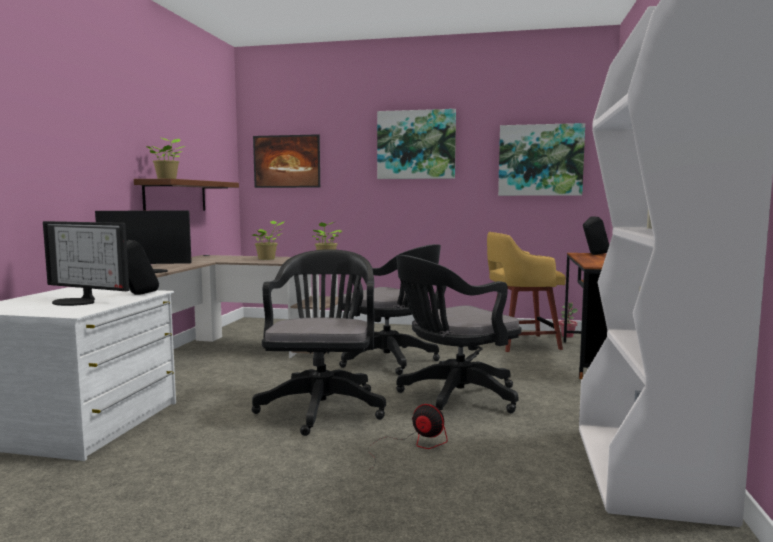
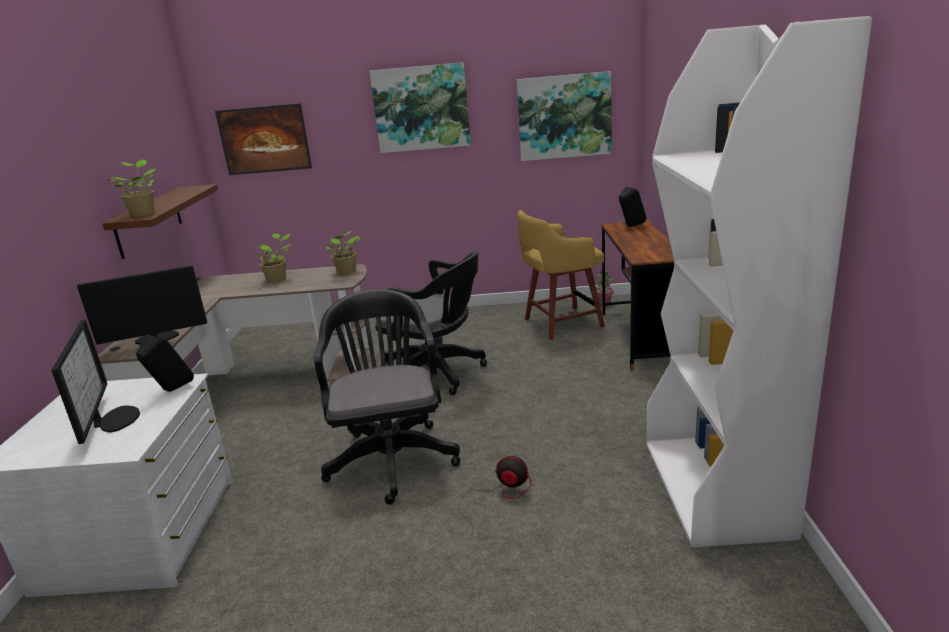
camera: 10 degrees left, 15 degrees up
(78, 301) = (113, 420): monitor -> monitor turned 120 degrees counterclockwise
(454, 397) = (518, 420): black office chair -> none

